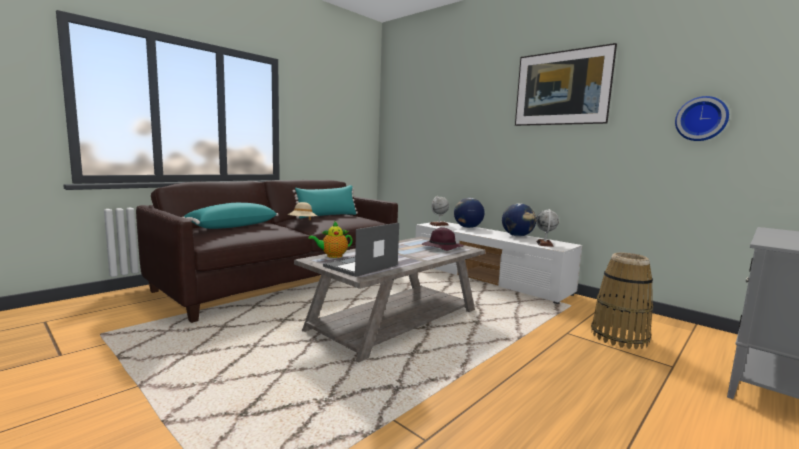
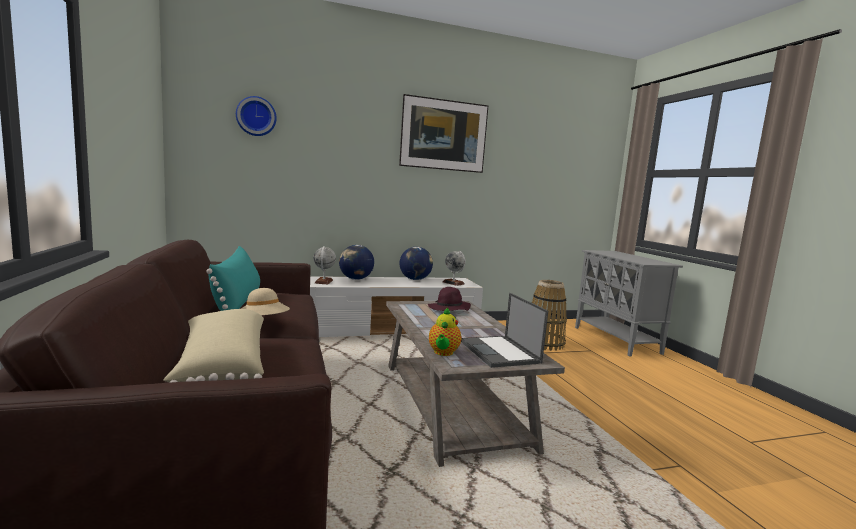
camera: 60 degrees left, 0 degrees up
(232, 226) = (221, 366): turquoise pillow -> beige pillow
(701, 119) = (539, 176): wall clock -> wall clock (256, 116)

